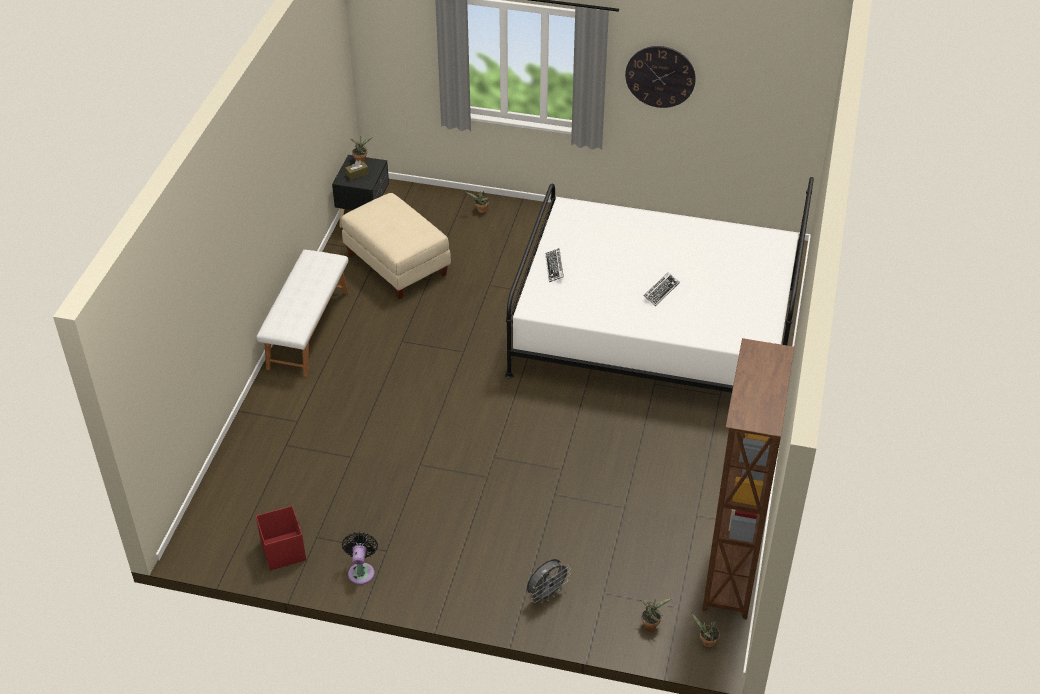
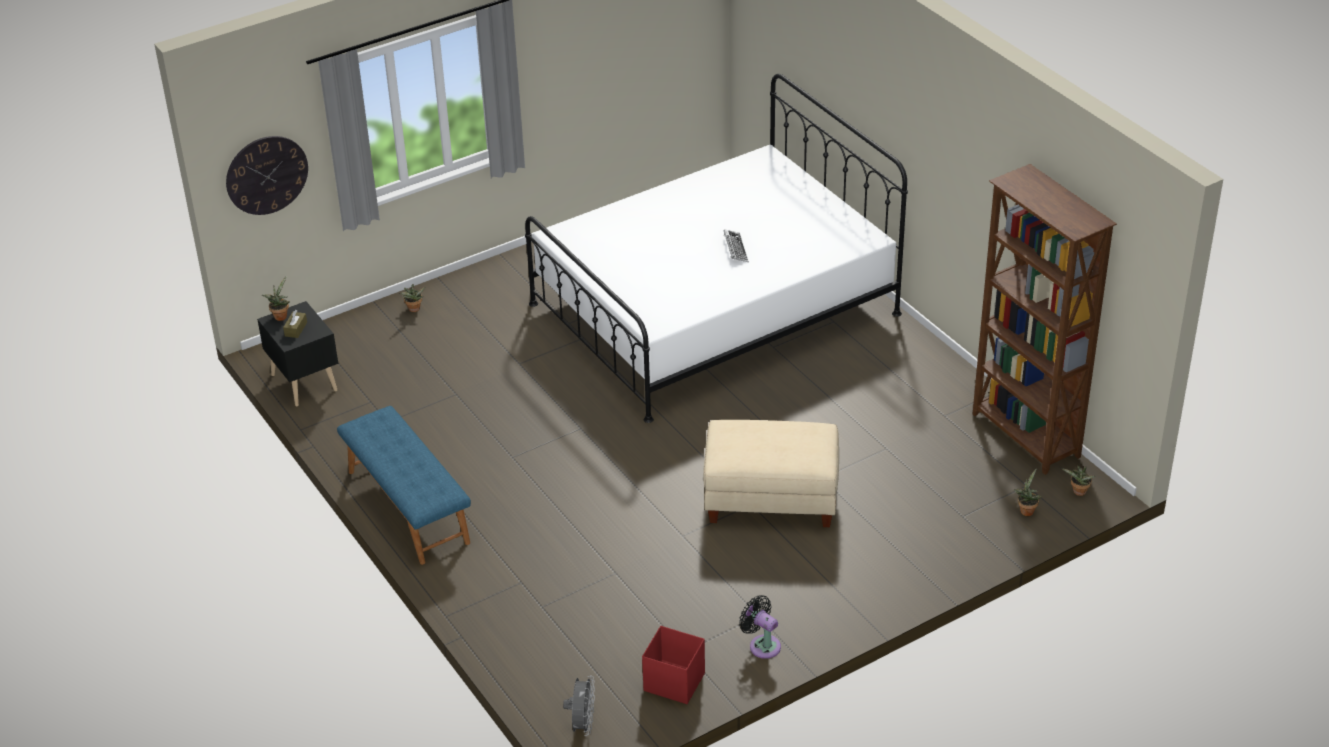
camera: 45 degrees left, 5 degrees down
(307, 329) = (407, 507): white bench -> blue bench
(396, 264) = (404, 401): beige ottoman -> beige ottoman (770, 499)
(546, 594) = (925, 549): grey fan -> grey fan (582, 725)
(554, 267) = (622, 285): keyboard -> none
(660, 76) = (563, 54): wall clock -> wall clock (267, 175)

